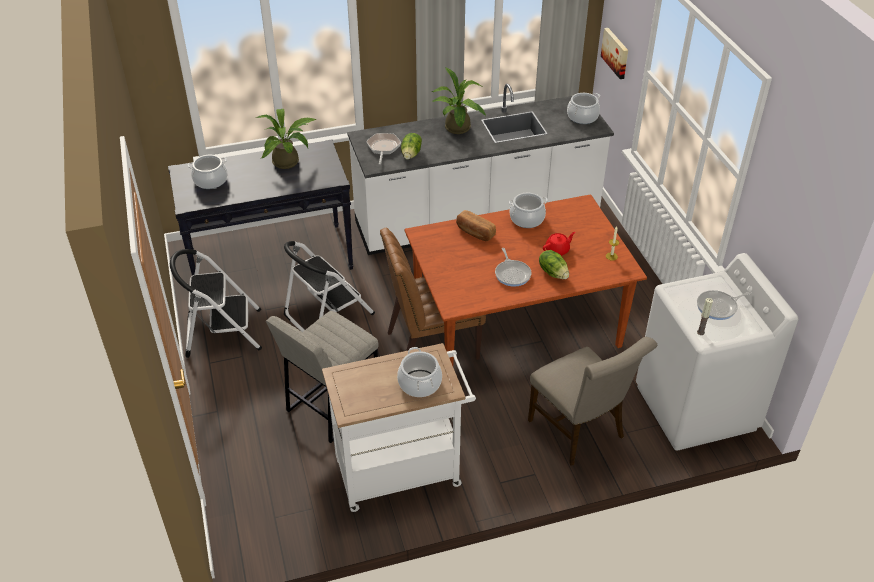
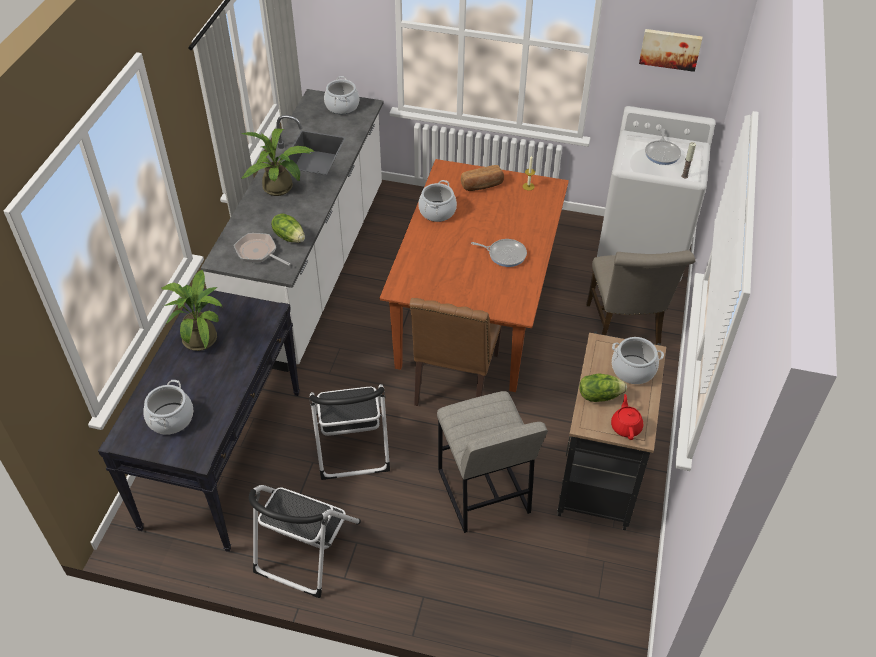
camera: 60 degrees left, 5 degrees up
(402, 472) = (599, 472): white cart -> black cart
(475, 233) = (428, 252): bread -> bread (482, 185)
(553, 272) = (523, 229): lettuce -> lettuce (599, 395)
(557, 250) = (495, 213): red teapot -> red teapot (626, 426)
(580, 432) = (624, 331): beige chair -> beige chair turned 90 degrees clockwise
(616, 53) = (331, 28): picture -> picture (670, 49)

